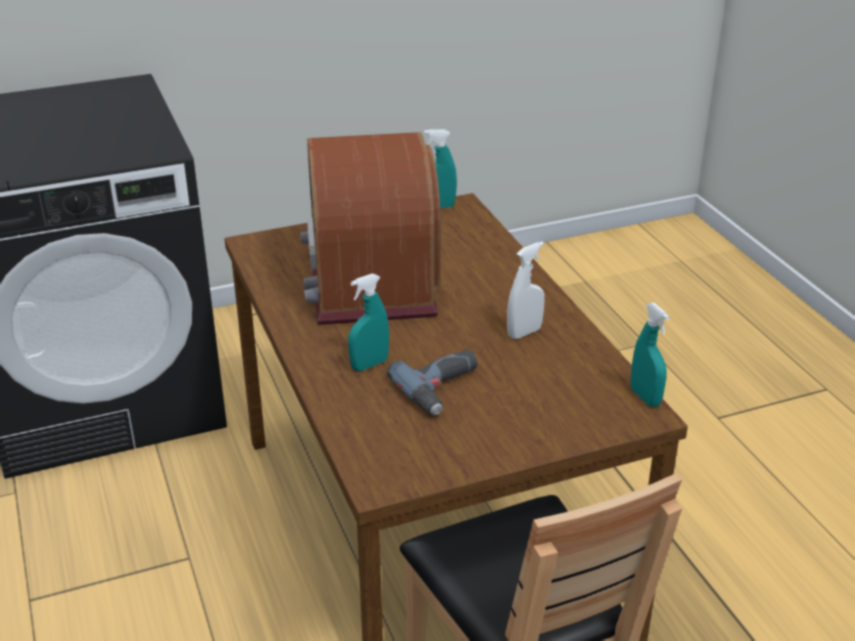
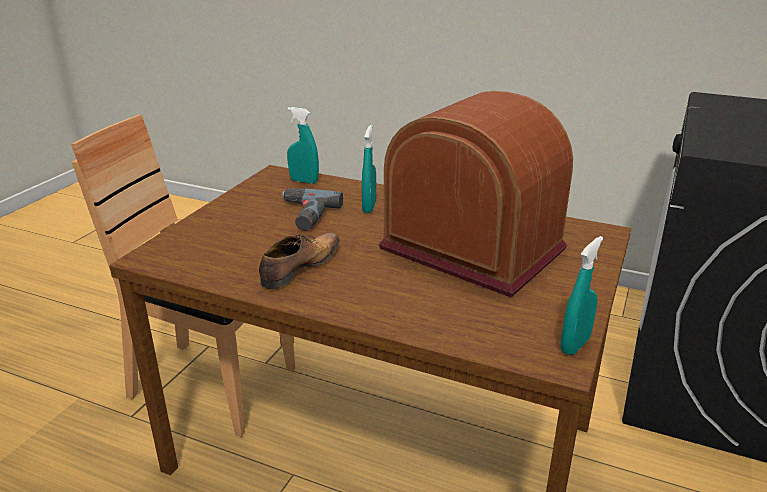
camera: 135 degrees right, 5 degrees down
(524, 332) = (299, 268): white spray bottle -> shoe
(645, 397) = (155, 267): turquoise spray bottle -> turquoise spray bottle (304, 181)

